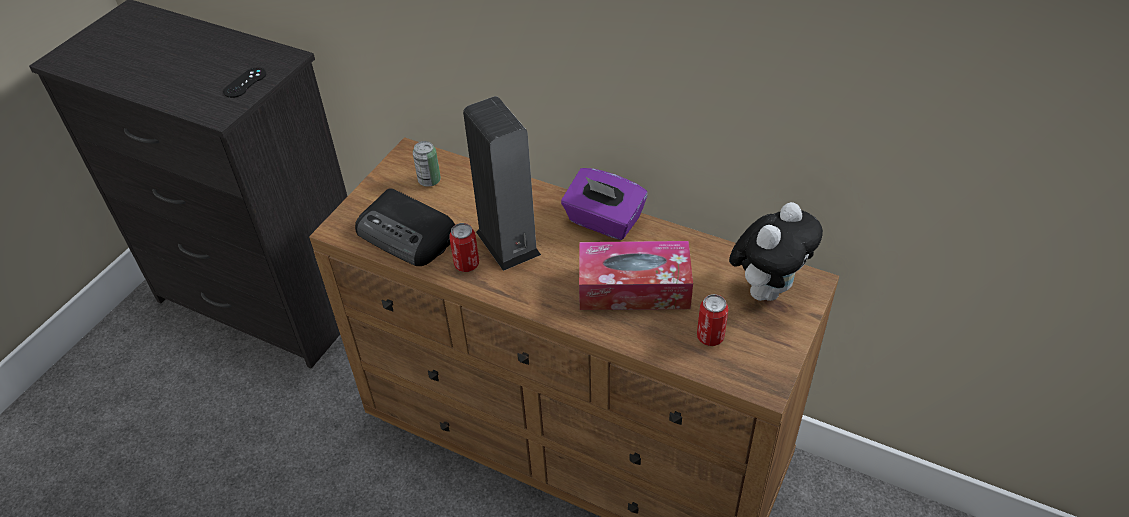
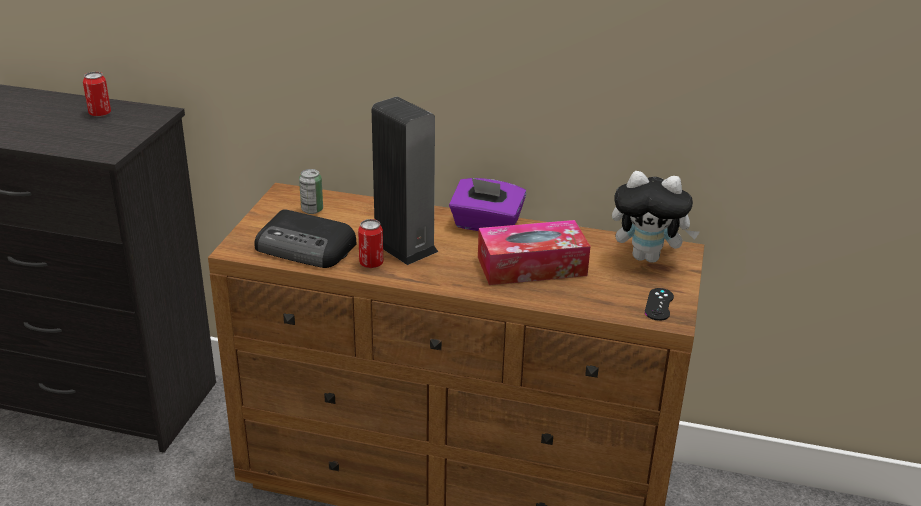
camera: 15 degrees left, 15 degrees down
(245, 83) = (124, 131): black game controller -> black game controller (659, 304)
(710, 337) = (612, 292): can -> can (100, 114)
(767, 288) = (648, 257): plush toy -> plush toy turned 75 degrees clockwise

